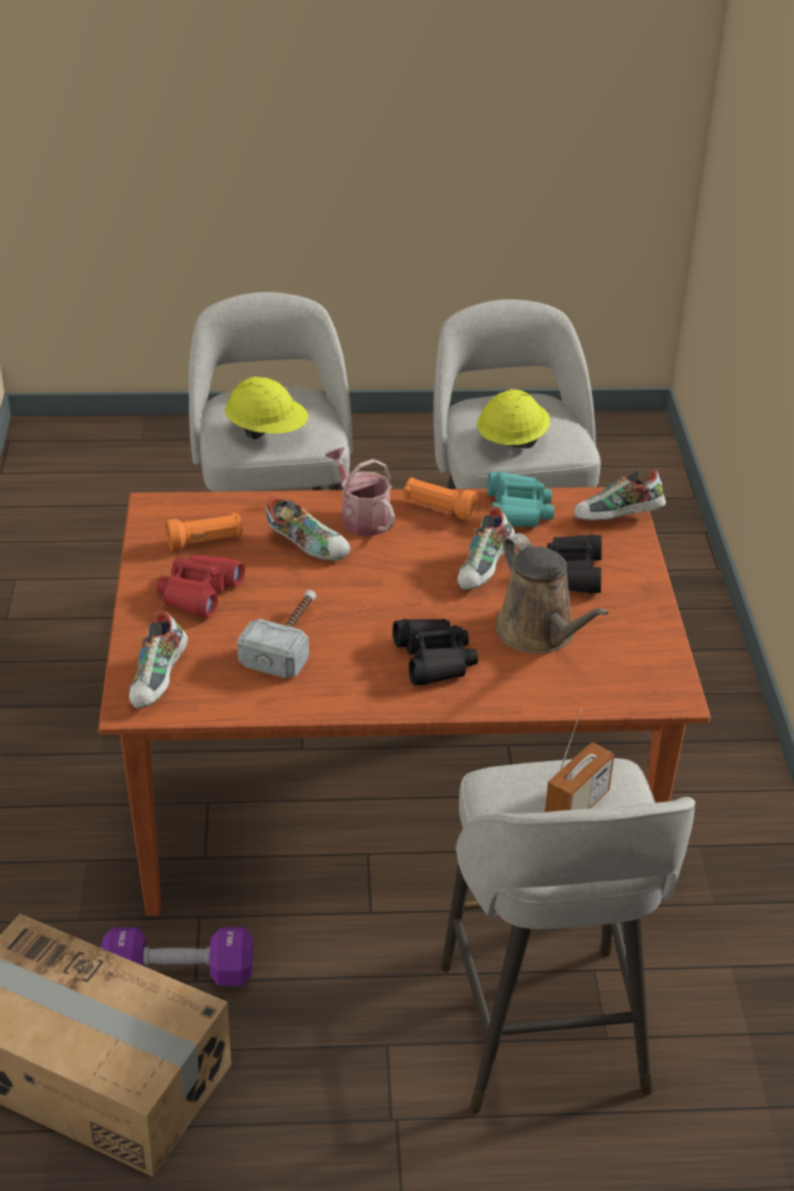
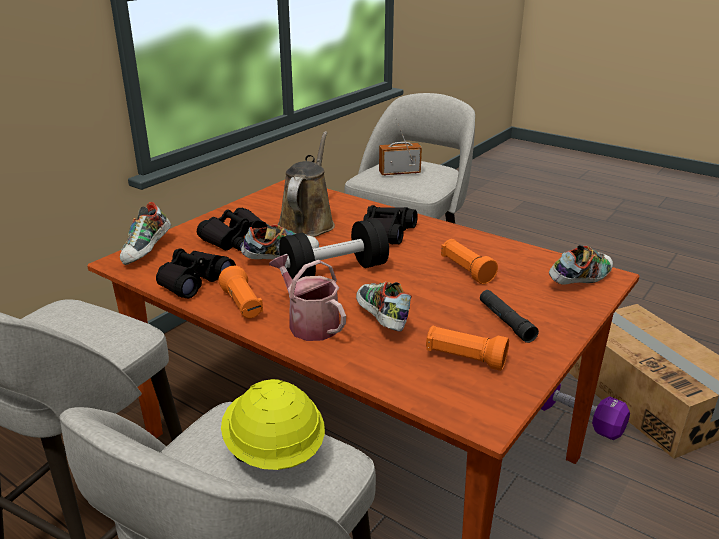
camera: 140 degrees left, 10 degrees down
(199, 593) = (506, 321): red binoculars -> black flashlight
(288, 641) = (466, 270): hammer -> orange flashlight
(361, 518) = (309, 323): watering can -> watering can turned 135 degrees clockwise
(414, 578) = (334, 272): none -> black dumbbell
(511, 441) = (91, 327): yellow hard hat -> none
(517, 510) = (193, 281): turquoise binoculars -> black binoculars
(617, 519) = (147, 252): shoe -> shoe turned 75 degrees clockwise

